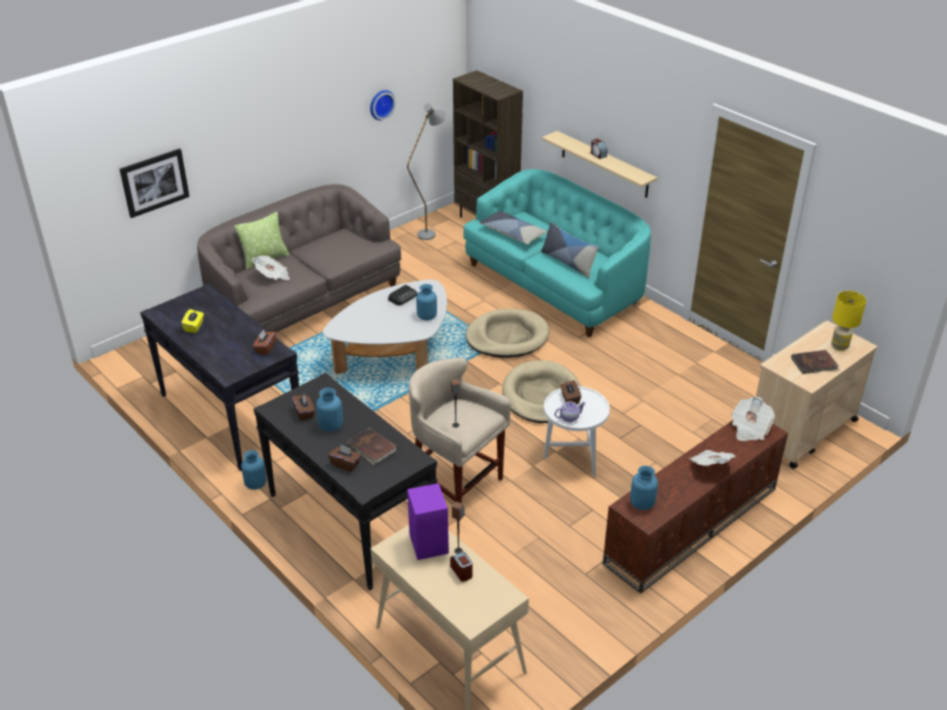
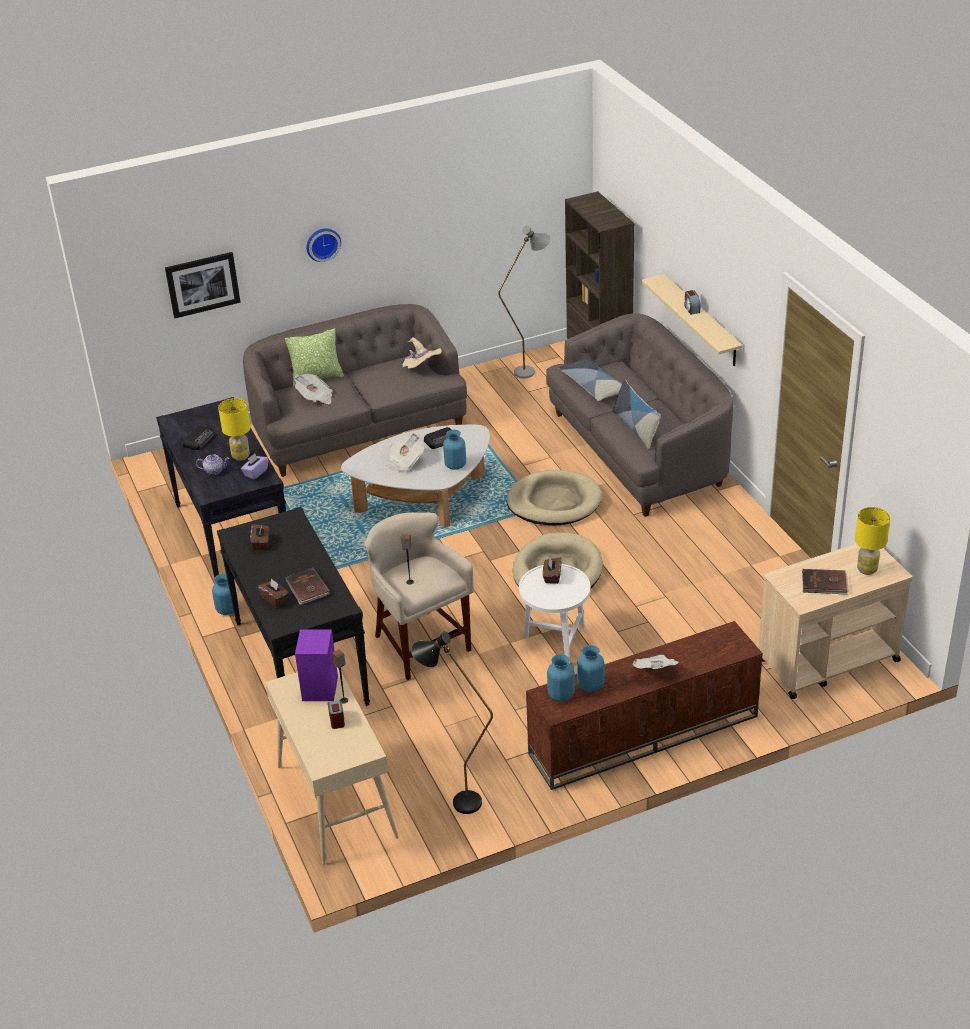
camera: 20 degrees right, 0 degrees up
(194, 327) = (199, 440): yellow tissue box -> radio
(243, 335) = (241, 456): none -> yellow table lamp
(265, 348) = (255, 473): brown tissue box -> purple tissue box
(331, 426) = (280, 560): blue vase -> blue vase (590, 685)
(357, 239) = (421, 369): none -> beige hat
(381, 104) = (477, 220): wall clock -> wall clock (322, 243)
(555, 285) = (638, 452): turquoise sofa -> grey sofa
(561, 623) = (456, 801): none -> black floor lamp
(569, 417) = (540, 596): teapot -> teapot (214, 471)
(749, 429) = (722, 641): newspaper -> newspaper (404, 462)

